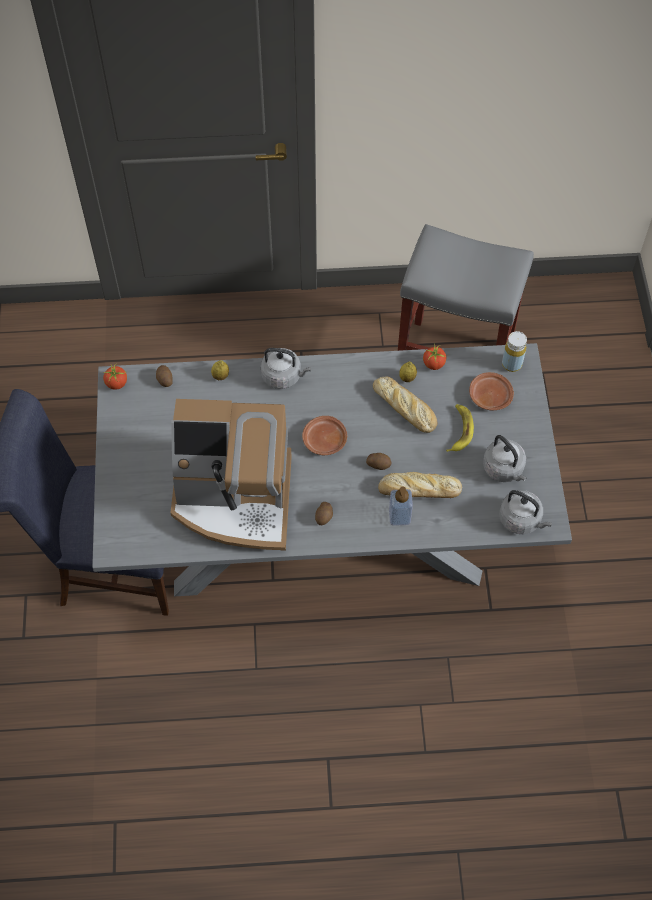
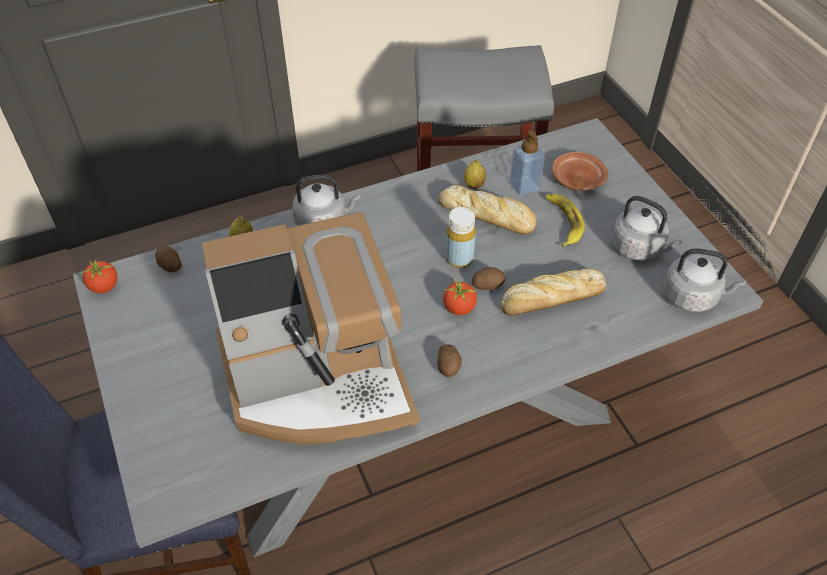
camera: 20 degrees left, 10 degrees down
(324, 440) = (407, 277): brown plate -> none
(399, 516) = (545, 336): soap dispenser -> soap dispenser (524, 186)
(434, 364) = (497, 164): tomato -> tomato (459, 308)
(511, 364) = (583, 143): yellow bottle -> yellow bottle (459, 258)

